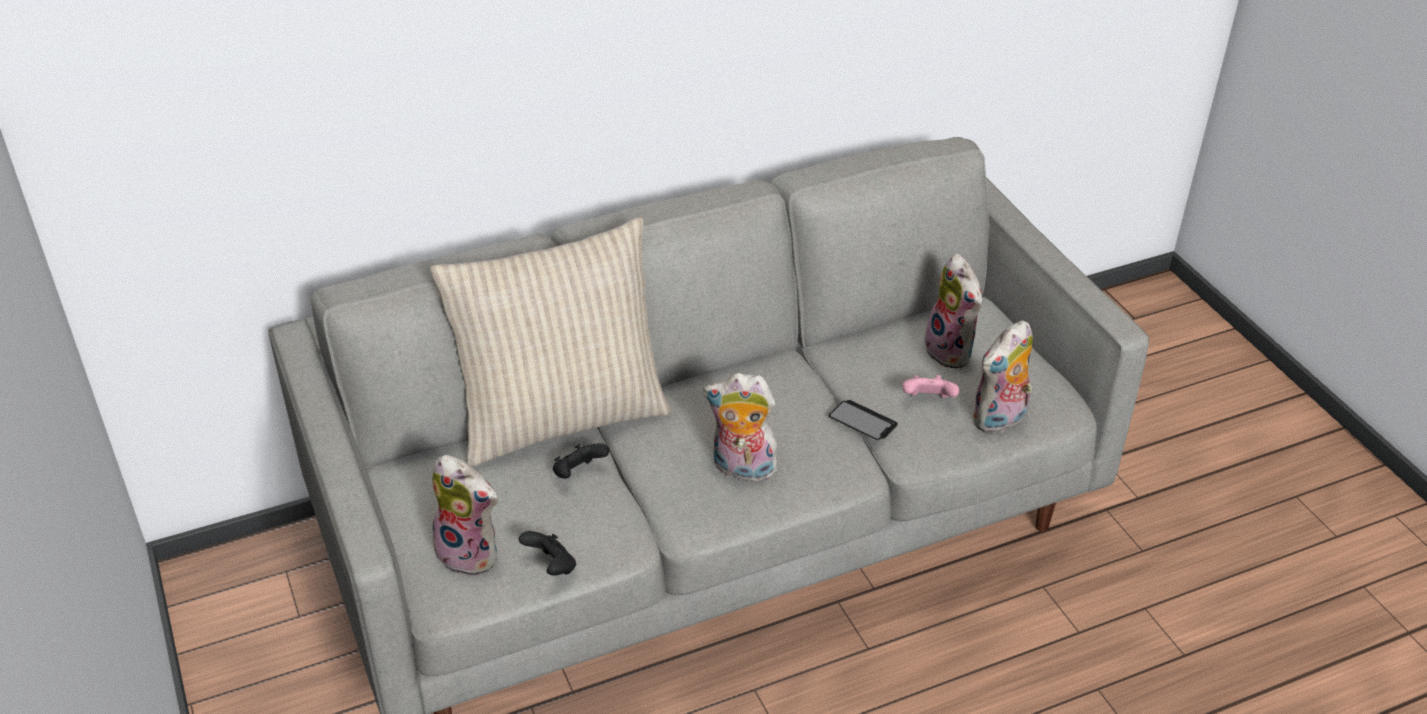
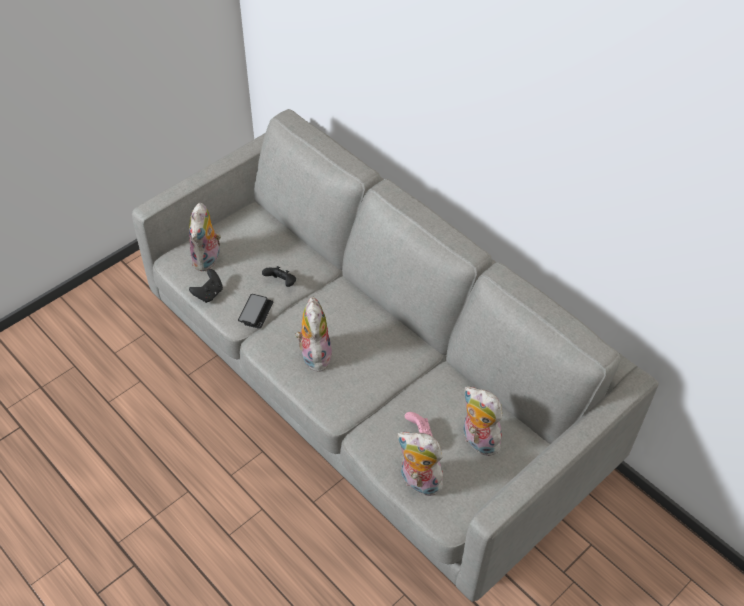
camera: 70 degrees right, 10 degrees up
(561, 417) = (324, 261): beige pillow -> none
(862, 421) = (382, 405): phone -> phone (256, 312)
(952, 351) = (477, 441): plush toy -> plush toy turned 90 degrees clockwise

